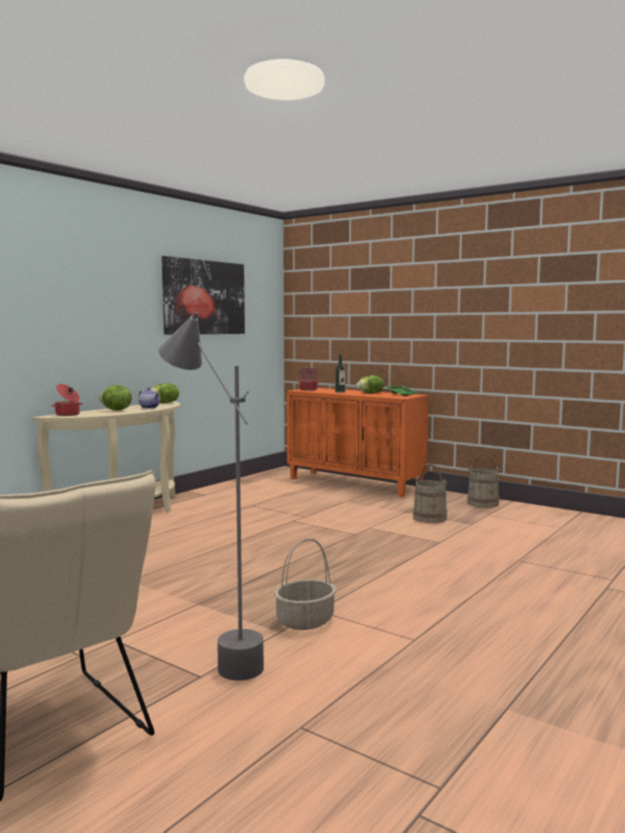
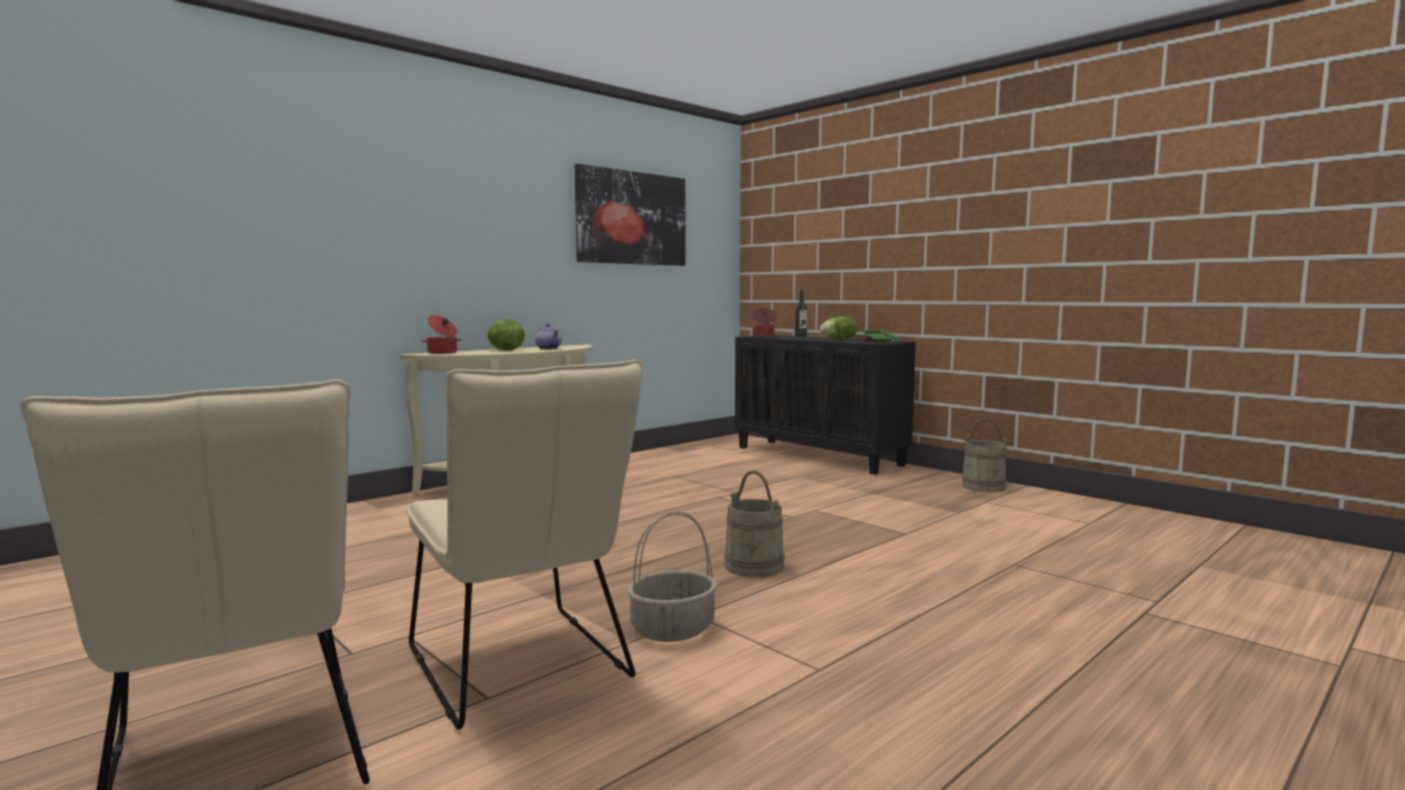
camera: 10 degrees right, 0 degrees up
(164, 403) = (573, 345): lettuce -> none
(214, 656) = (523, 670): grey floor lamp -> beige chair
(355, 483) = (819, 456): orange cabinet -> black cabinet
(430, 518) = (903, 502): beige bucket -> beige bucket (754, 566)

